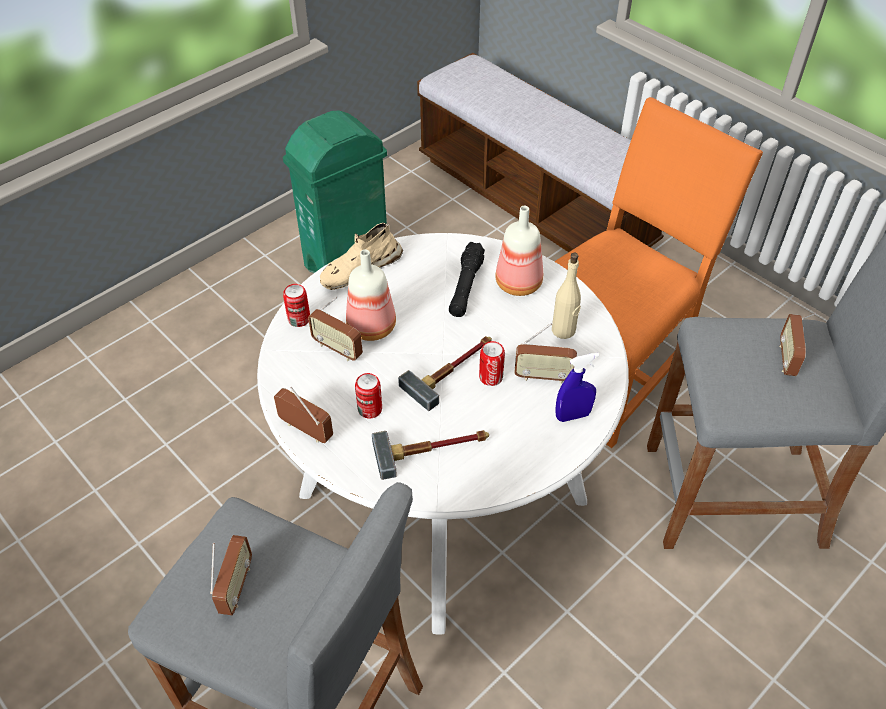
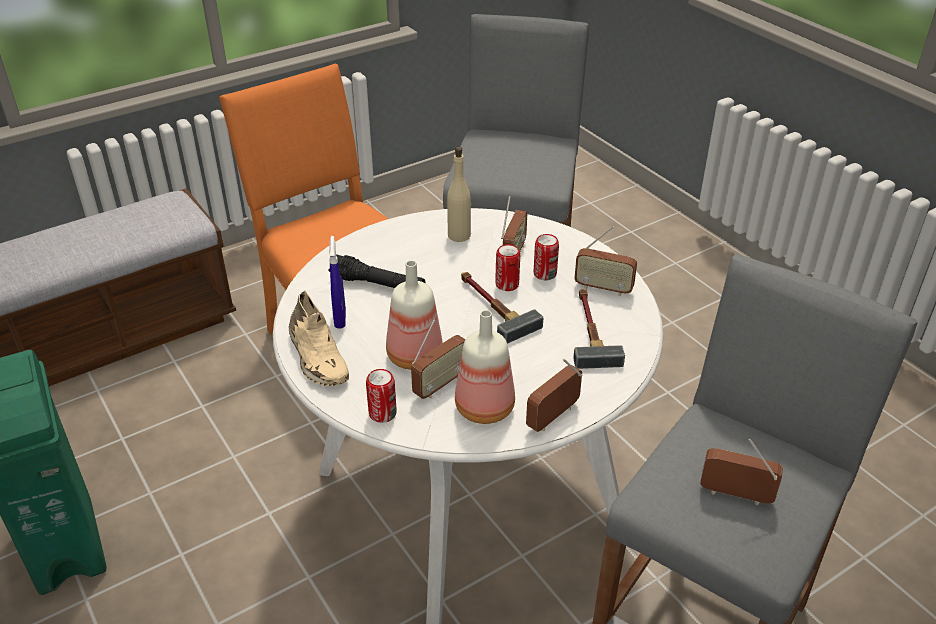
camera: 80 degrees left, 10 degrees down
(370, 409) = (532, 367): can -> can (545, 274)
(519, 283) = (386, 251): bottle -> bottle (483, 407)
(572, 415) = (562, 246): blue spray bottle -> blue spray bottle (340, 318)
(787, 359) = (511, 147): radio -> radio (603, 288)

